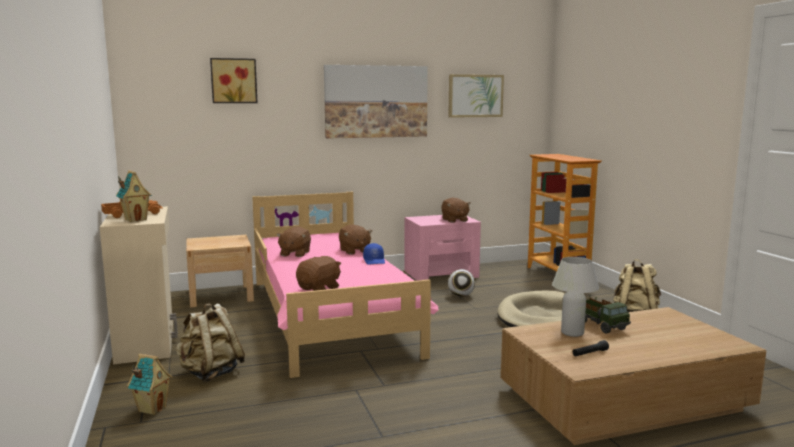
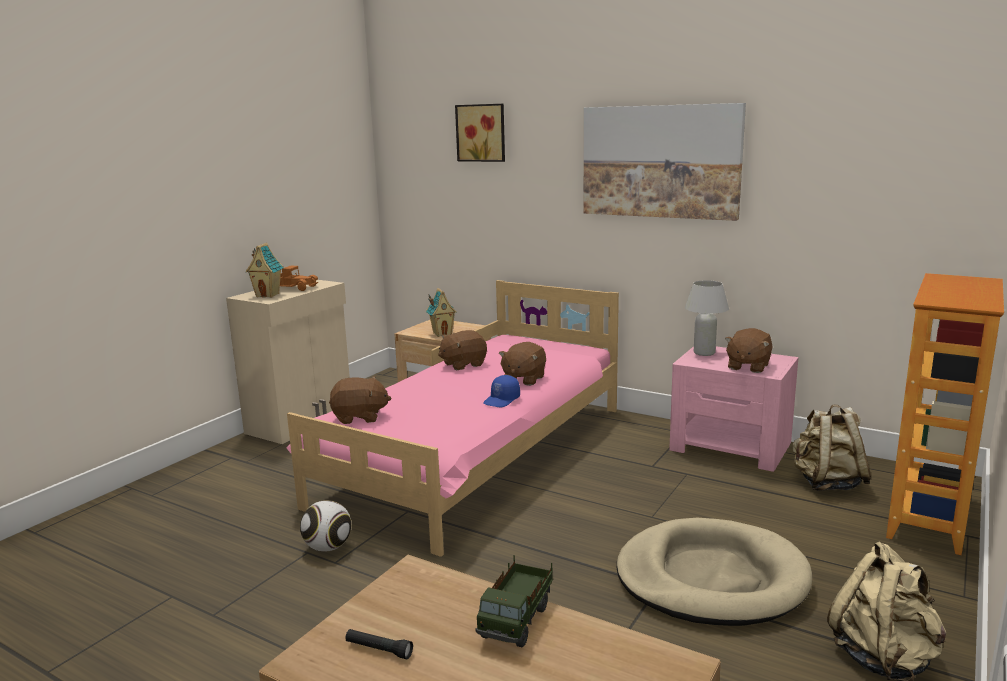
camera: 50 degrees right, 5 degrees up
(152, 409) = (177, 487): toy house -> toy house (442, 334)
(210, 373) = (268, 473): beige backpack -> beige backpack (827, 483)
(461, 295) = (678, 490): football -> football (328, 547)
(475, 96) = (842, 153): picture -> none
(572, 333) = (450, 609): white table lamp -> white table lamp (704, 353)

